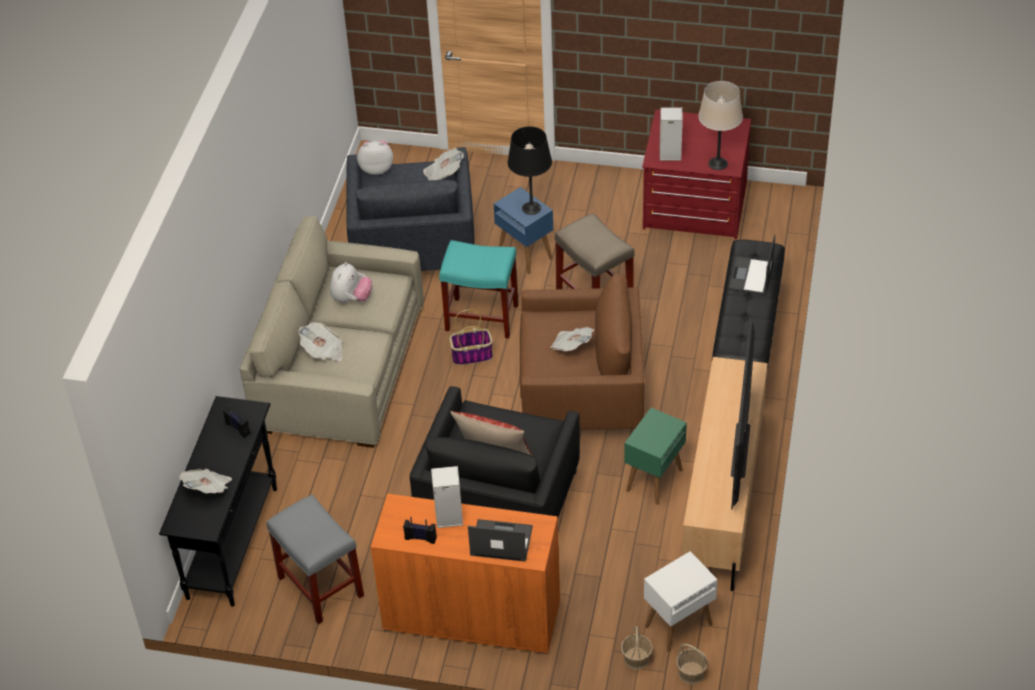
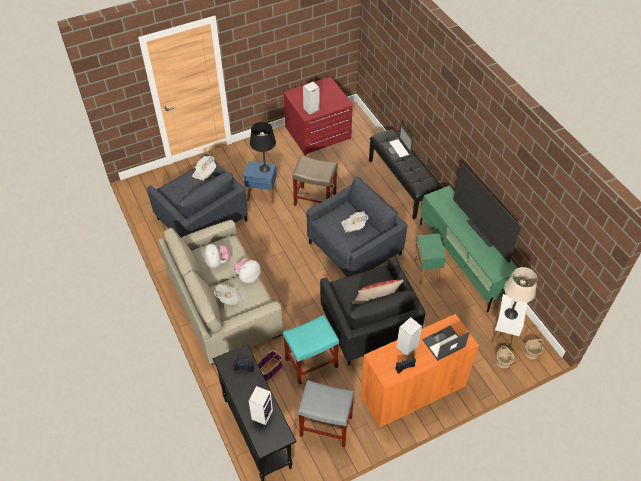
camera: 40 degrees left, 5 degrees up
(208, 489) = (262, 414): newspaper -> speaker
(376, 168) = (165, 187): plush toy -> plush toy (248, 277)
(472, 355) = (285, 259): basket -> basket (270, 369)
(480, 317) = (270, 238): turquoise stool -> turquoise stool (311, 363)
(582, 394) = (355, 249): brown armchair -> grey armchair
(718, 164) = (337, 103): beige table lamp -> beige table lamp (511, 313)
(722, 499) = (462, 262): beige tv stand -> green tv stand

